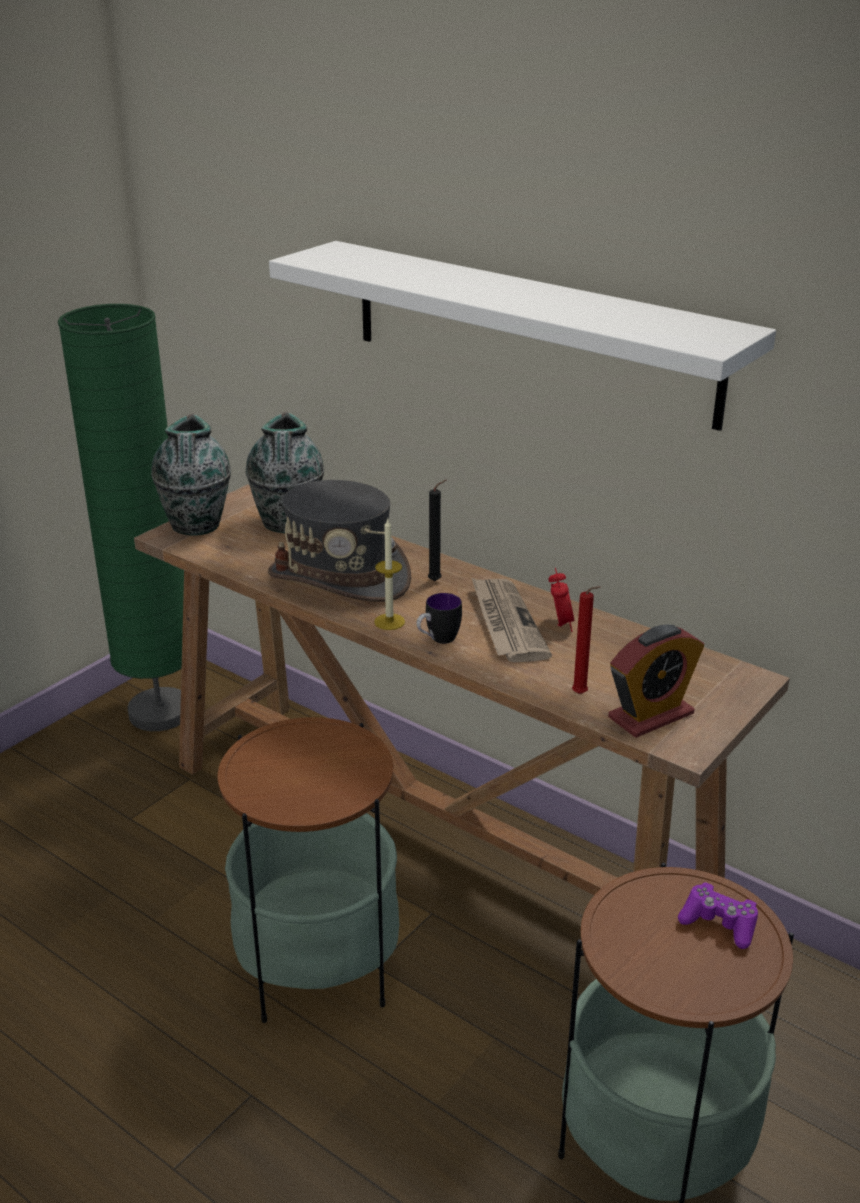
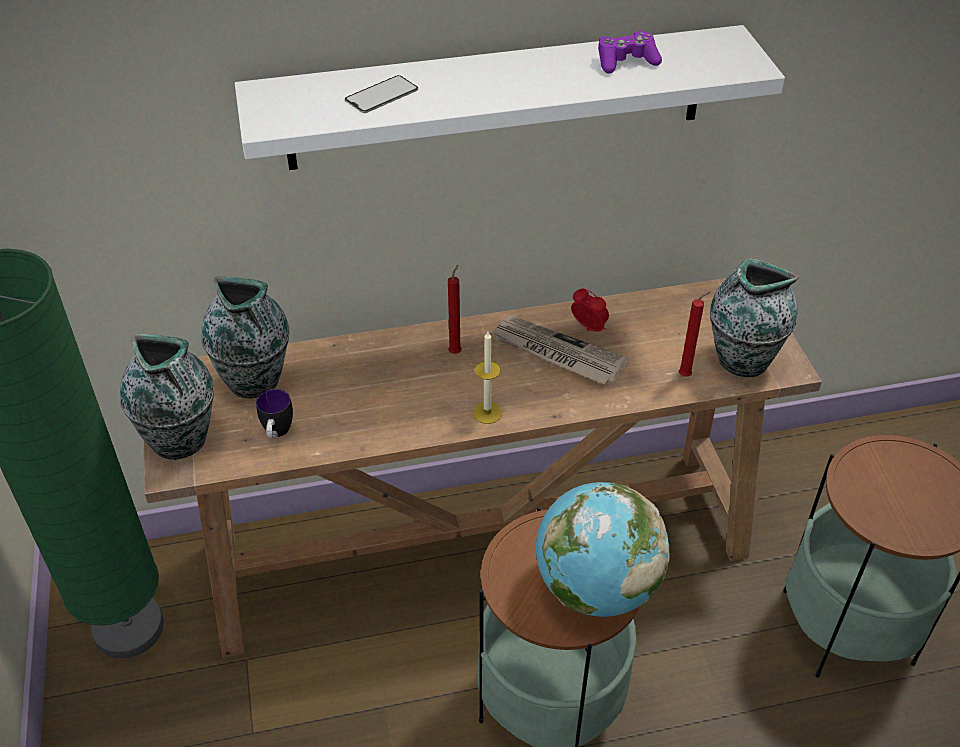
camera: 50 degrees left, 15 degrees up
(311, 791) = (596, 587): none -> globe
(340, 578) = (387, 401): grey hat -> none
(398, 270) = (381, 95): none -> phone
(437, 581) = (456, 351): black candle -> red candle
(438, 640) = (542, 402): mug -> mug (277, 434)
(651, 716) = (741, 360): alarm clock -> vase
(719, 923) = (904, 468): purple game controller -> purple game controller (626, 61)

